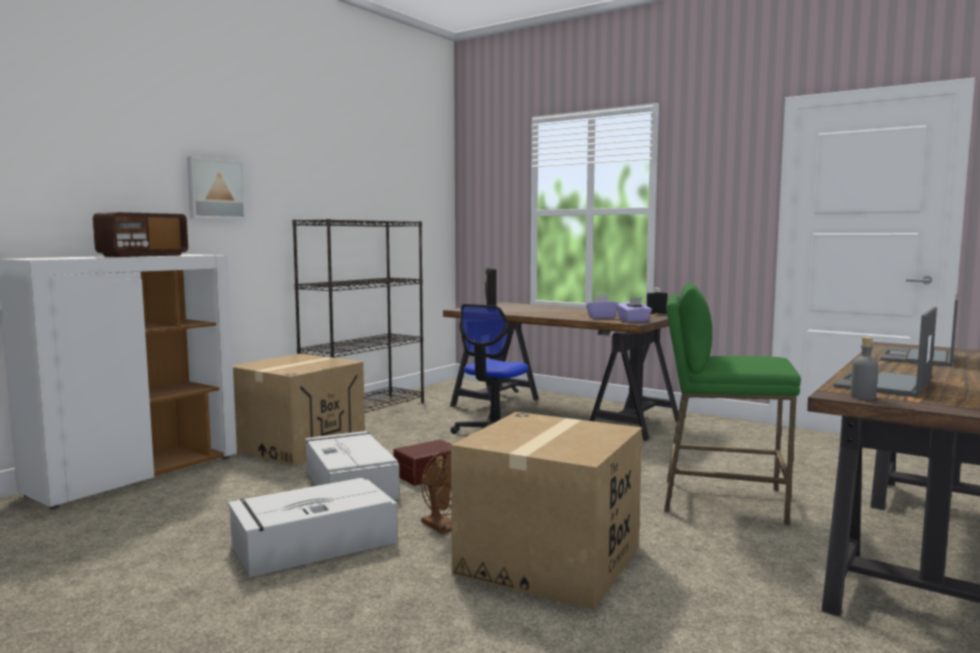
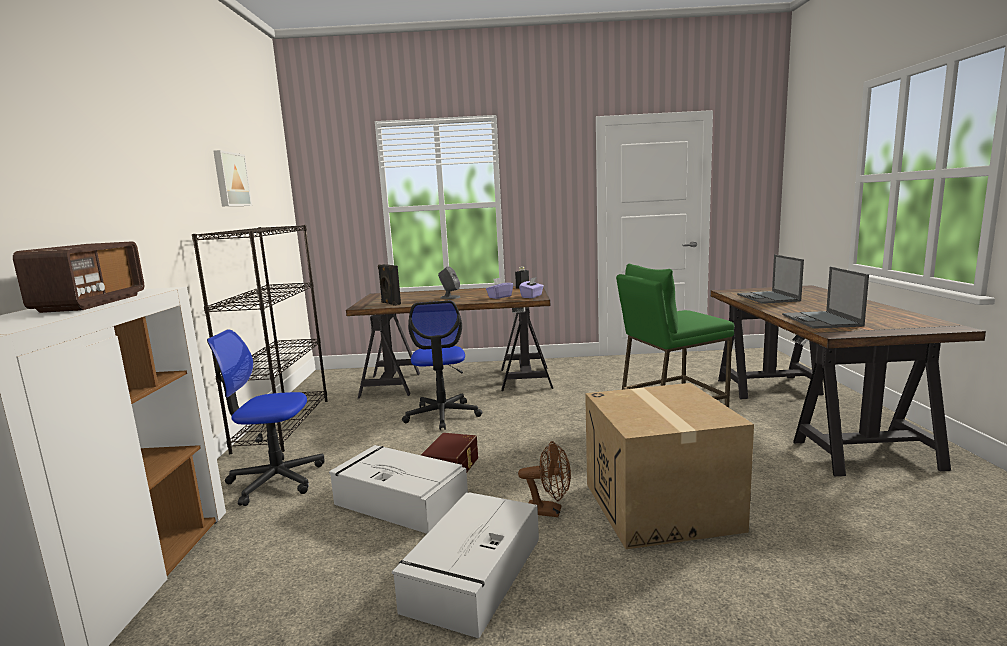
camera: 35 degrees left, 5 degrees up
(215, 189) = (115, 204): picture -> picture (230, 179)
(299, 445) = (276, 480): cardboard box -> office chair
(555, 312) = (450, 297): none -> grey speaker
(863, 397) = (847, 332): grey bottle -> none

